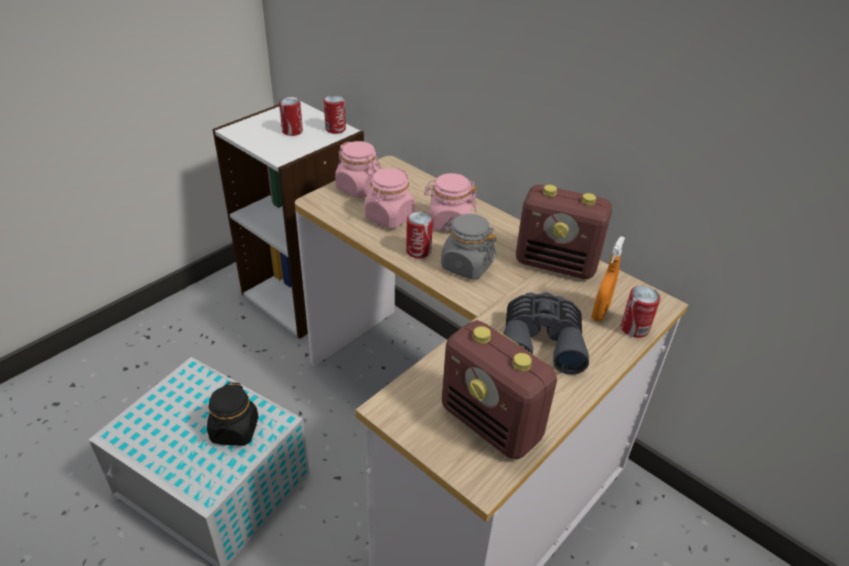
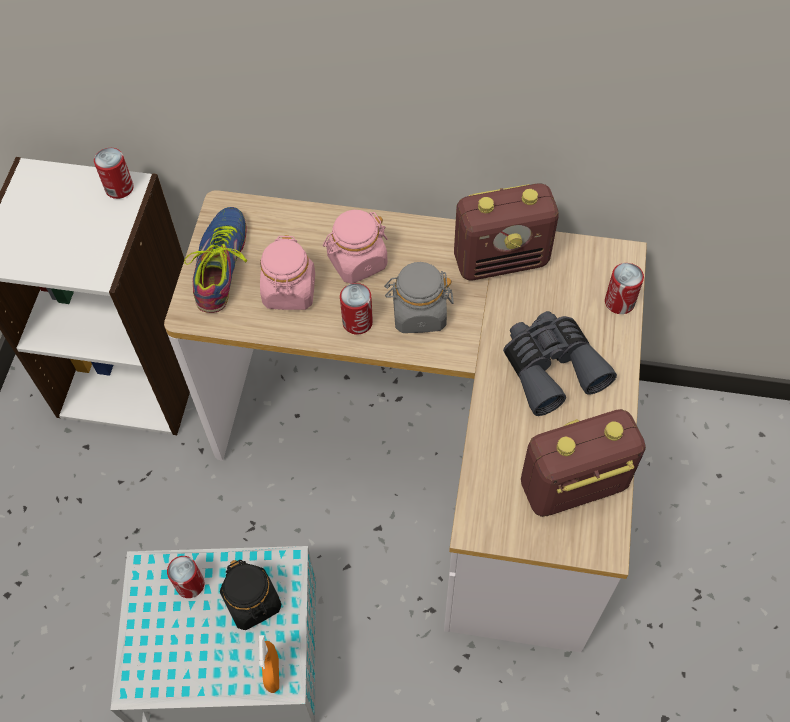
camera: 30 degrees left, 20 degrees up
(292, 131) = (69, 221): can -> can (190, 584)
(359, 188) = (221, 265): pink jar -> shoe
(492, 424) = (572, 486): radio -> radio turned 150 degrees clockwise
(600, 312) = (579, 300): orange spray bottle -> orange spray bottle (273, 674)

